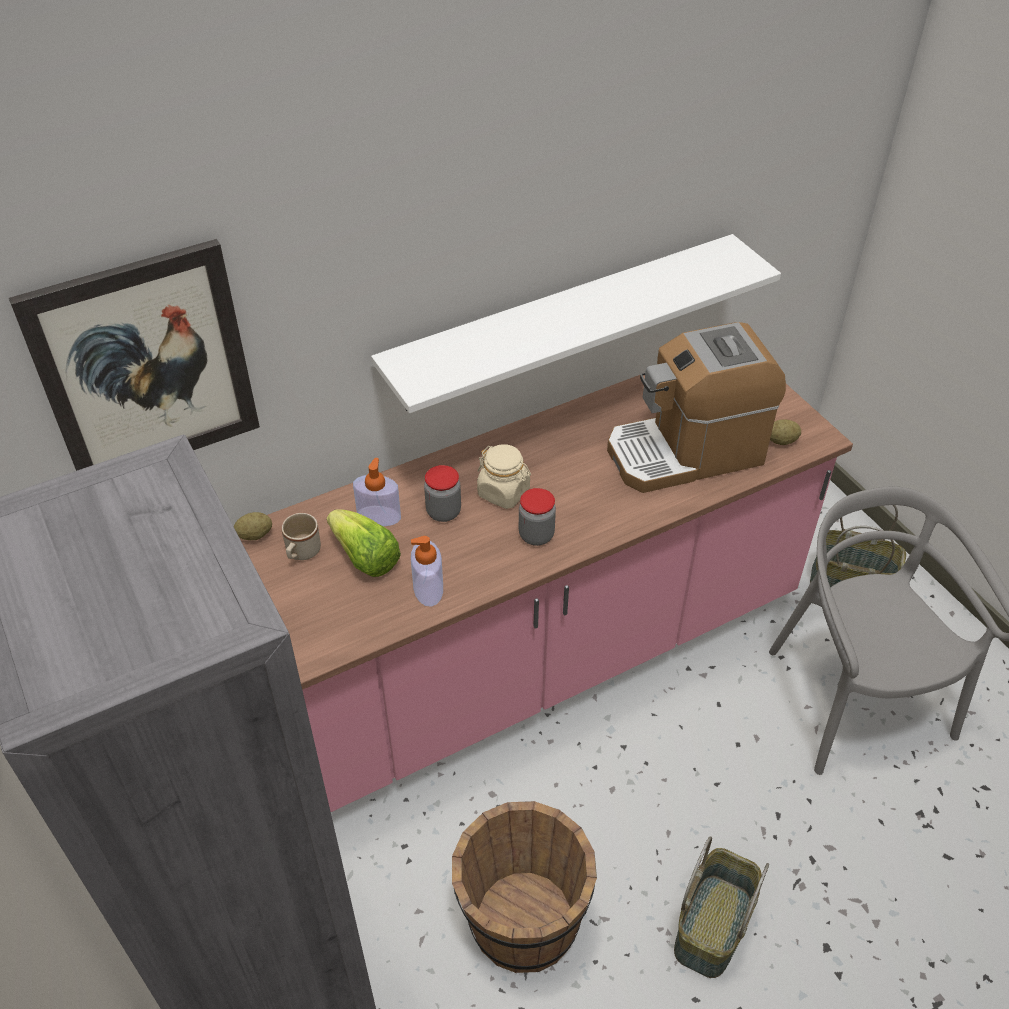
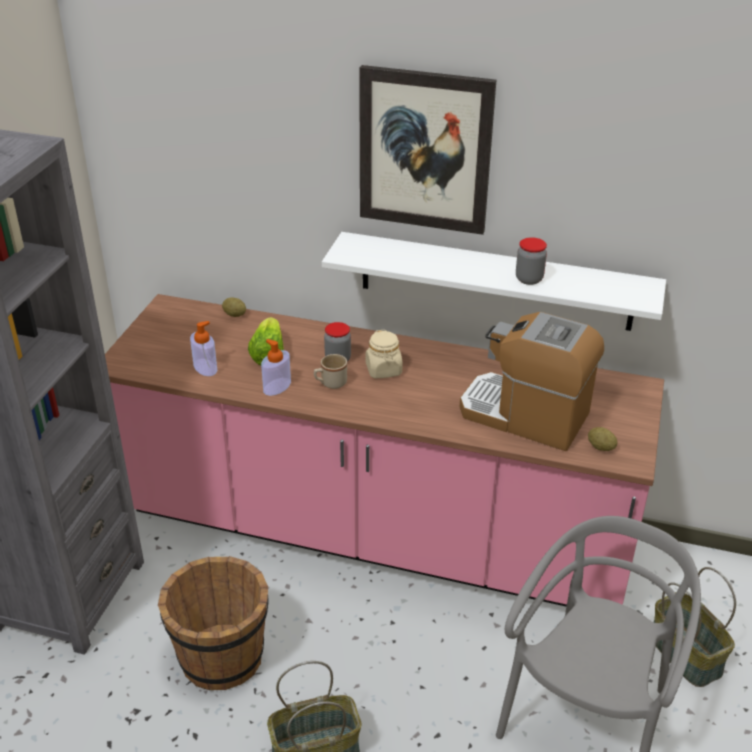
camera: 45 degrees right, 10 degrees down
(145, 366) = (197, 165): picture -> picture (425, 150)
(301, 553) = (243, 335): beige mug -> beige mug (330, 383)
(379, 516) = (303, 341): soap dispenser -> soap dispenser (205, 367)
(536, 535) = (369, 399): jar -> jar (529, 279)

